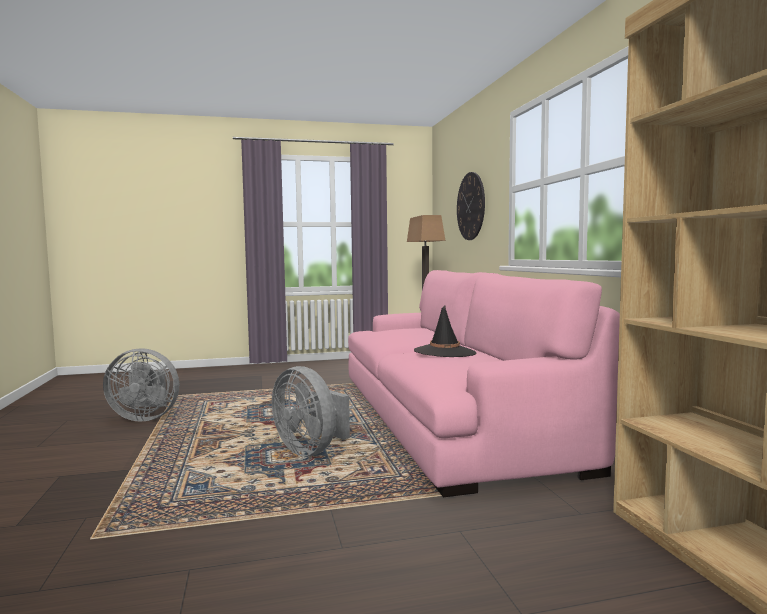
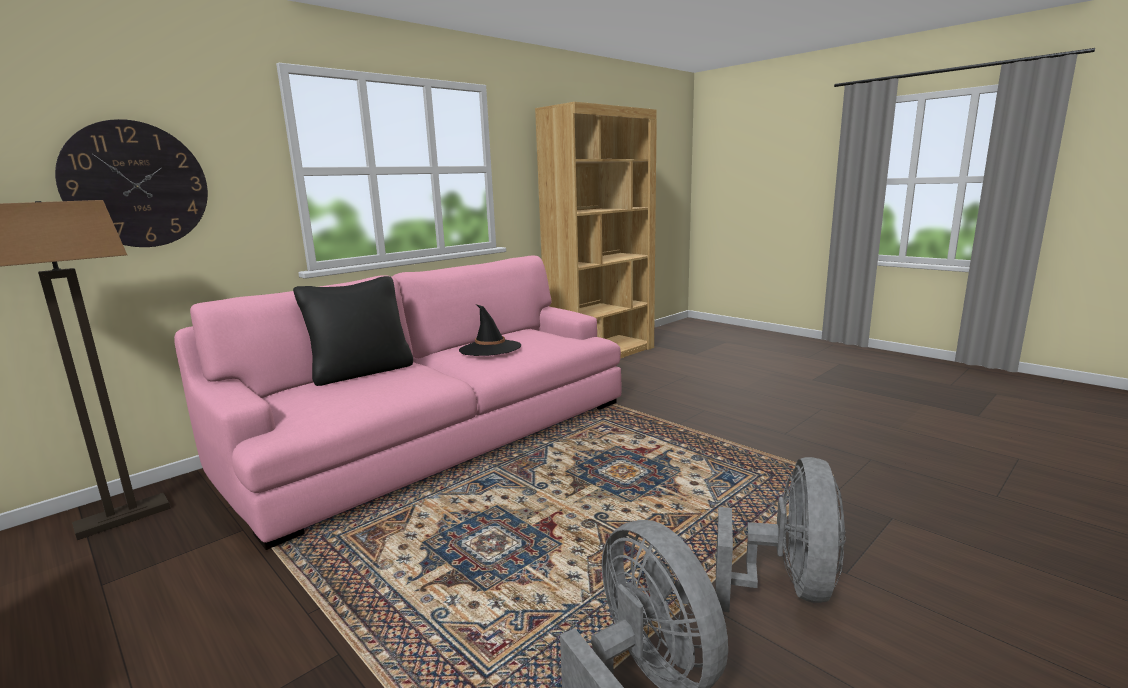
camera: 120 degrees left, 10 degrees up
(311, 450) = (596, 467): grey fan -> grey fan (787, 587)
(433, 334) = (362, 372): none -> black pillow

